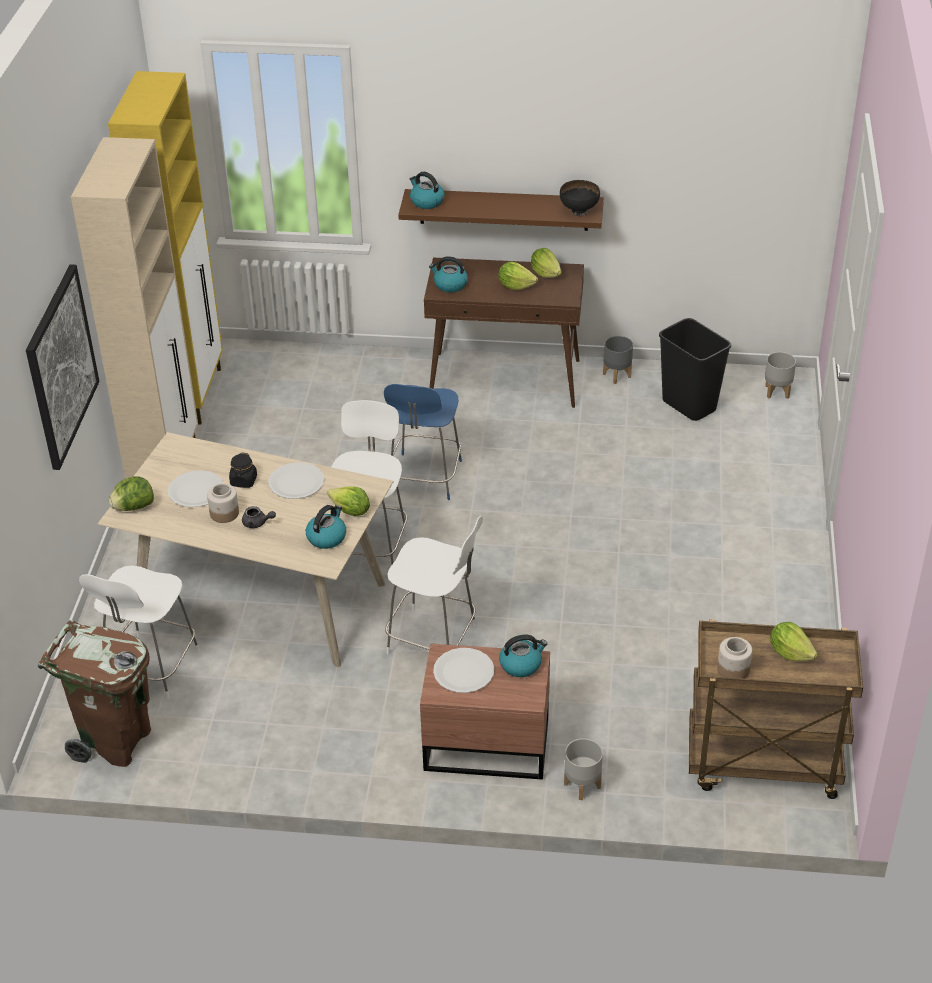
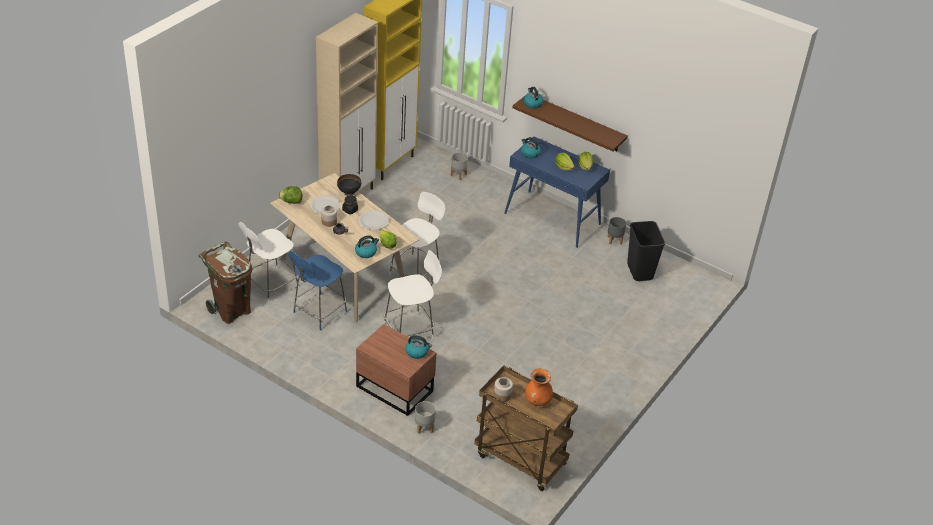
camera: 25 degrees right, 0 degrees up
(61, 366) = (282, 119): picture -> none
(424, 478) = (469, 251): blue chair -> blue chair (318, 312)
(435, 640) = (410, 330): white chair -> white chair turned 75 degrees counterclockwise
(464, 672) = (388, 343): white plate -> none
(505, 380) = (553, 219): brown console table -> blue console table
(579, 211) = (607, 138): black bowl -> black bowl (349, 192)
(777, 391) = (696, 284): grey planter -> grey planter (458, 174)
(790, 652) = (537, 400): lettuce -> orange vase

